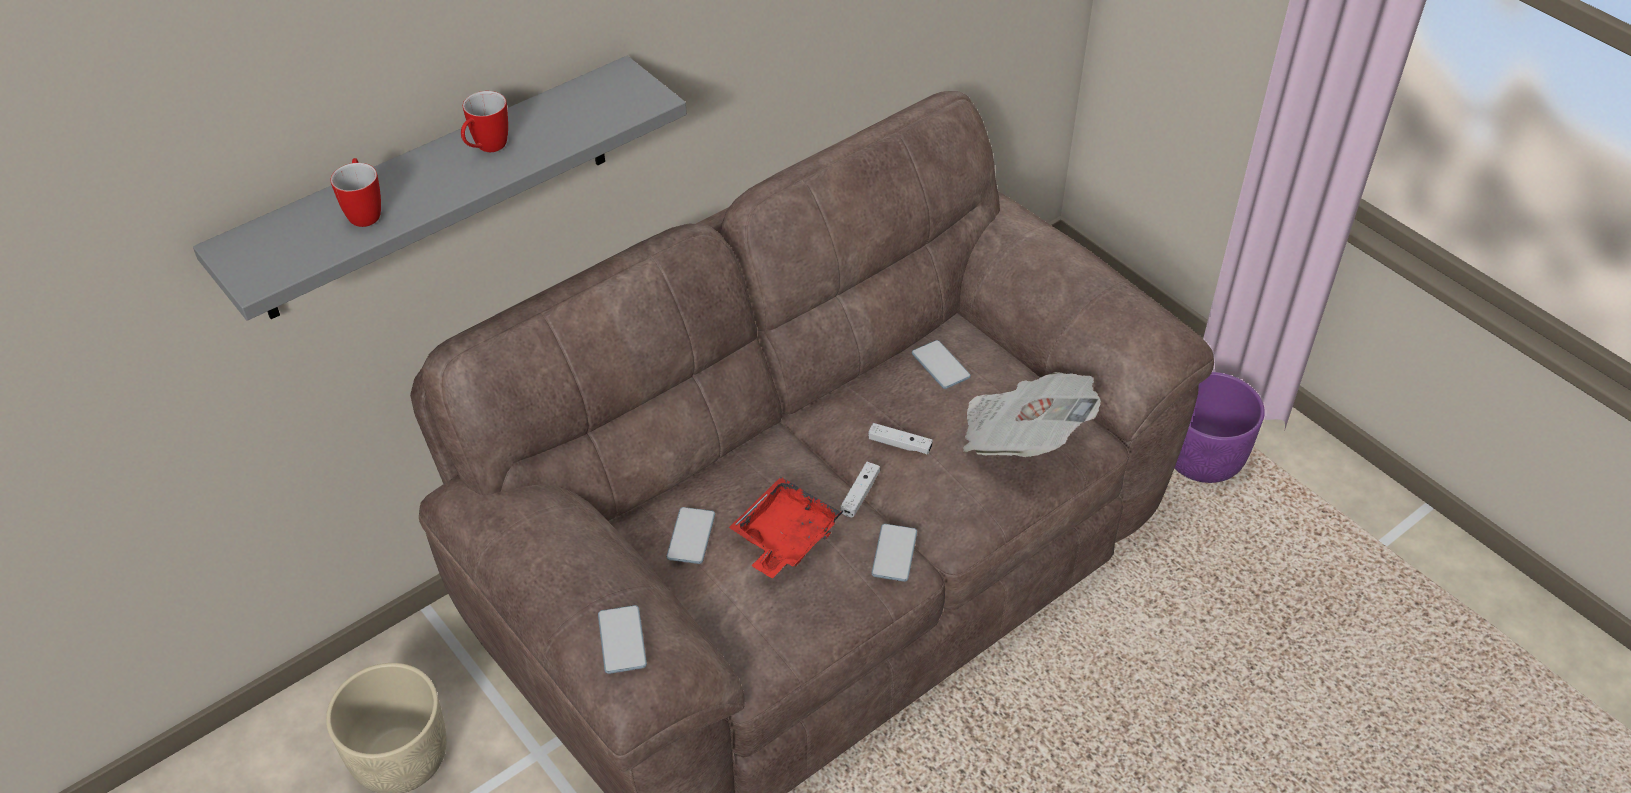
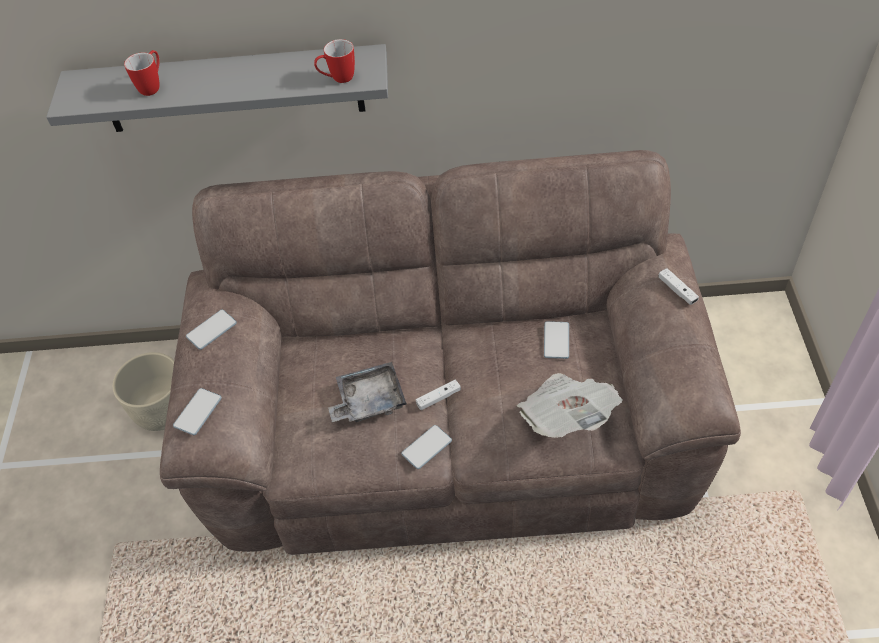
camera: 40 degrees right, 5 degrees up
(486, 149) = (249, 74): mug -> mug (337, 79)
(691, 536) = (320, 370): phone -> phone (211, 330)
(784, 537) = (369, 400): red tray -> grey tray
(899, 444) = (486, 379): white game controller -> white game controller (677, 290)
(1203, 458) = (760, 496): purple planter -> none

